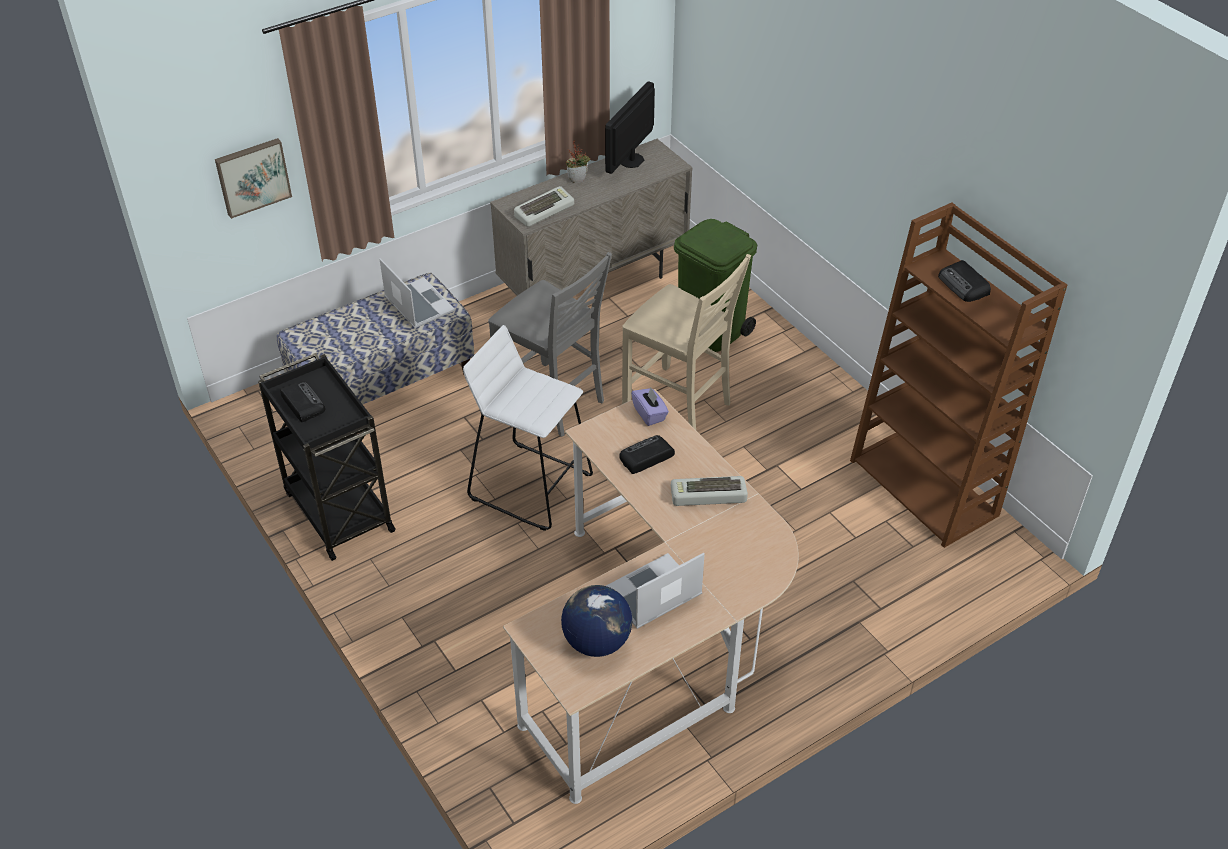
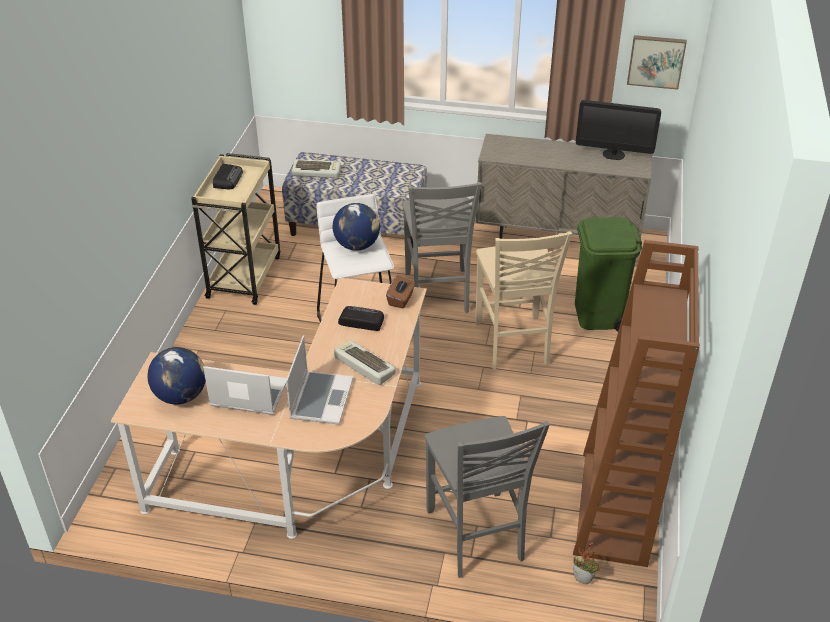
camera: 45 degrees right, 5 degrees down
(252, 176) = (313, 32): picture -> picture (656, 61)
(338, 510) = (244, 275): black cart -> beige cart
(418, 304) = (392, 178): laptop -> laptop (320, 398)
(523, 390) = (357, 245): none -> globe
(544, 210) = (511, 154): keyboard -> keyboard (317, 172)
(578, 179) = (560, 148): potted plant -> potted plant (584, 578)
(632, 160) = (613, 154): monitor -> monitor turned 150 degrees counterclockwise
(649, 414) = (401, 299): purple tissue box -> brown tissue box
(863, 589) = (476, 536): none -> grey chair
(964, 286) = (660, 320): radio -> none

